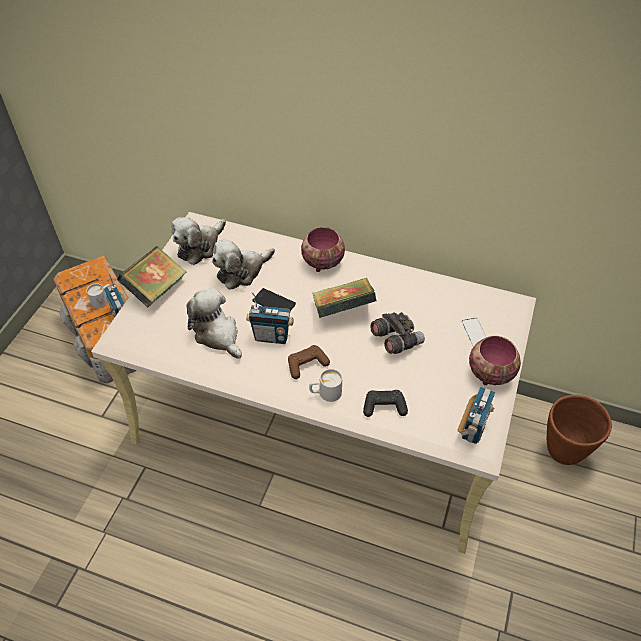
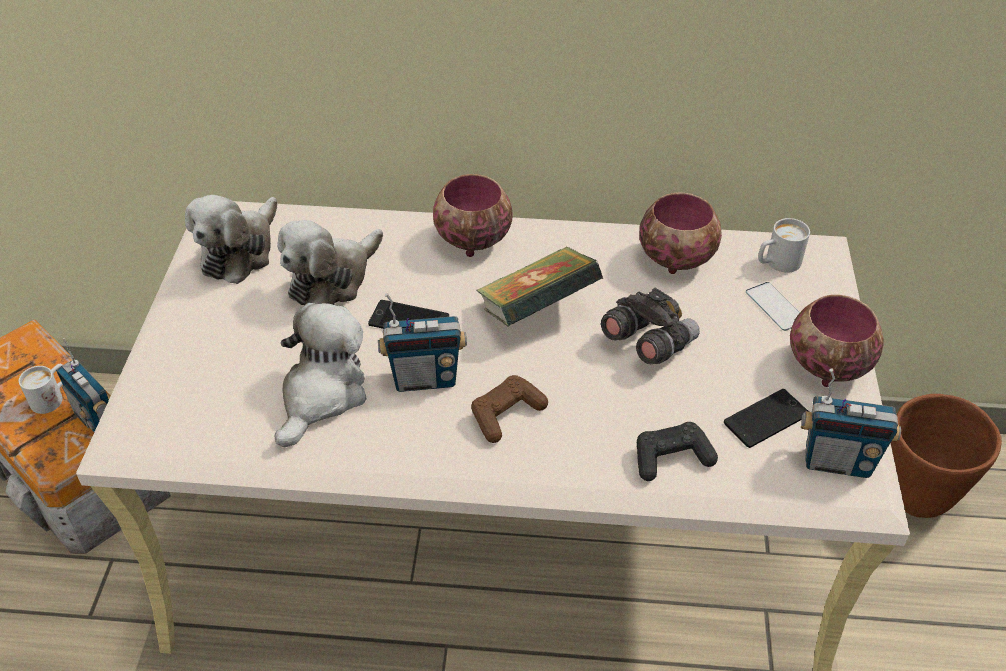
camera: 15 degrees left, 5 degrees down
(156, 289) = (178, 337): book -> none
(217, 334) = (322, 394): plush toy -> plush toy turned 75 degrees clockwise
(325, 393) = (557, 457): white mug -> white mug (776, 263)
(431, 293) = (677, 258): none -> bowl
(444, 396) = (766, 419): none -> phone
(473, 428) = (836, 462): radio -> radio turned 90 degrees clockwise

